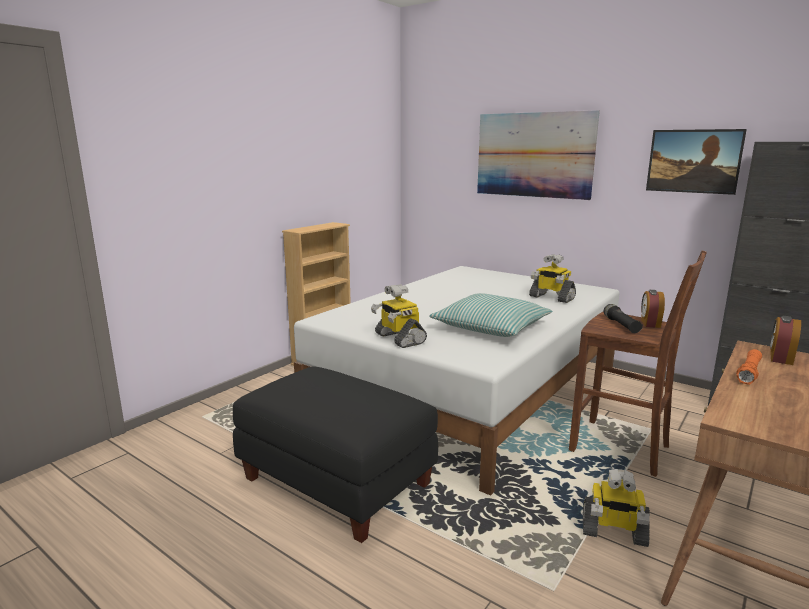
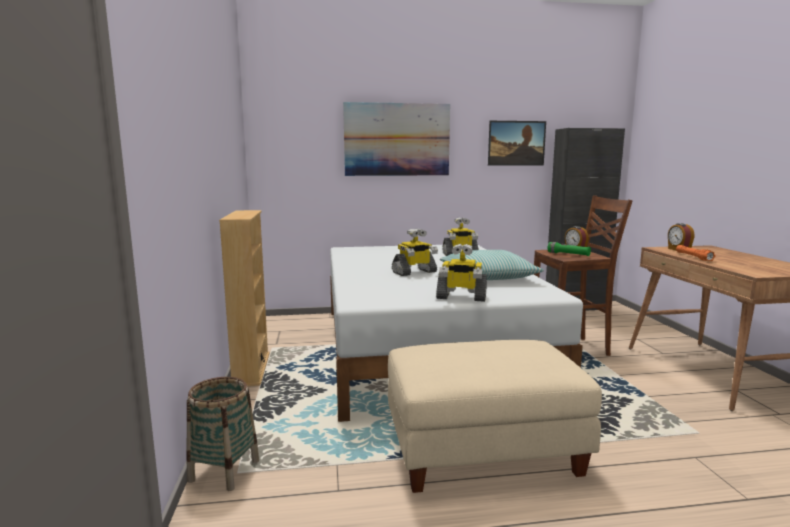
camera: 45 degrees left, 5 degrees down
(199, 412) = (224, 471): none -> basket
(338, 481) = (483, 449): black ottoman -> beige ottoman
(613, 531) = (653, 390): toy robot -> toy robot (414, 272)
(621, 325) = (568, 254): black flashlight -> green flashlight

